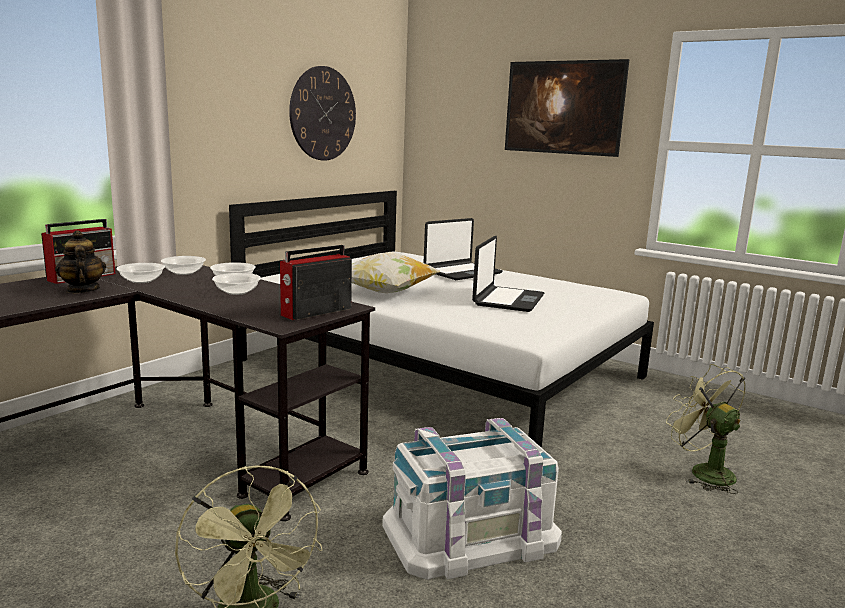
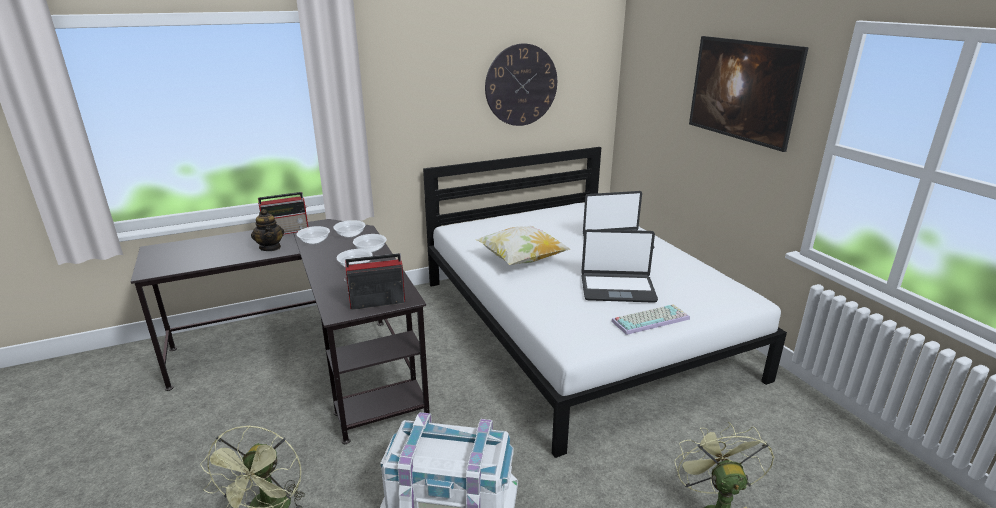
camera: 30 degrees right, 10 degrees up
(82, 290) = (270, 247): teapot -> teapot turned 150 degrees clockwise
(508, 300) = (617, 288): laptop -> laptop turned 45 degrees clockwise
(566, 314) = (650, 319): none -> keyboard

